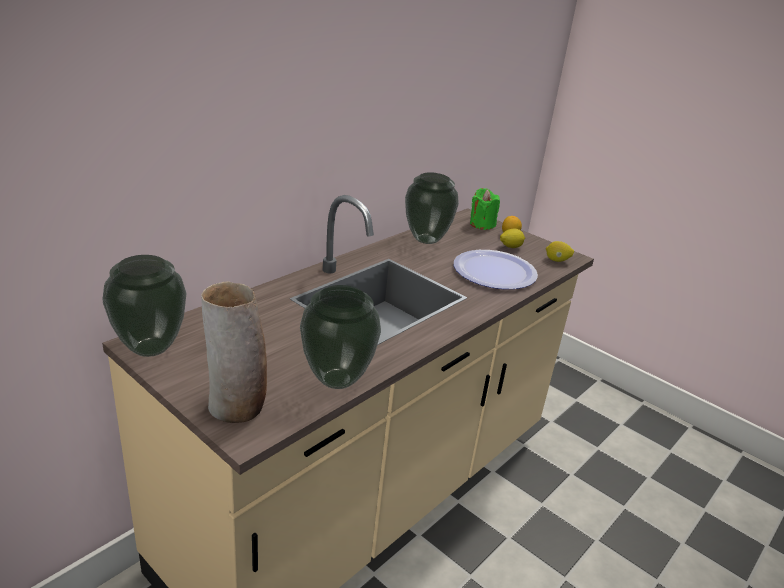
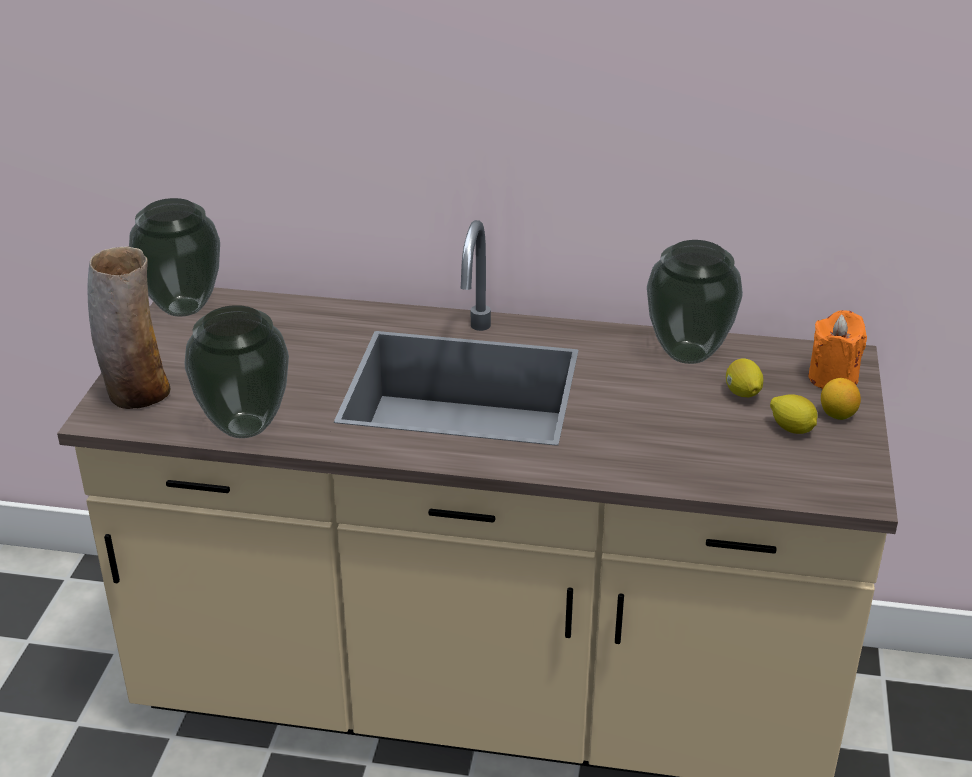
camera: 60 degrees right, 5 degrees up
(482, 224) = (832, 378): green candle -> orange candle
(494, 272) = (676, 441): plate -> none
(557, 260) = (818, 486): lemon -> lemon (742, 394)

